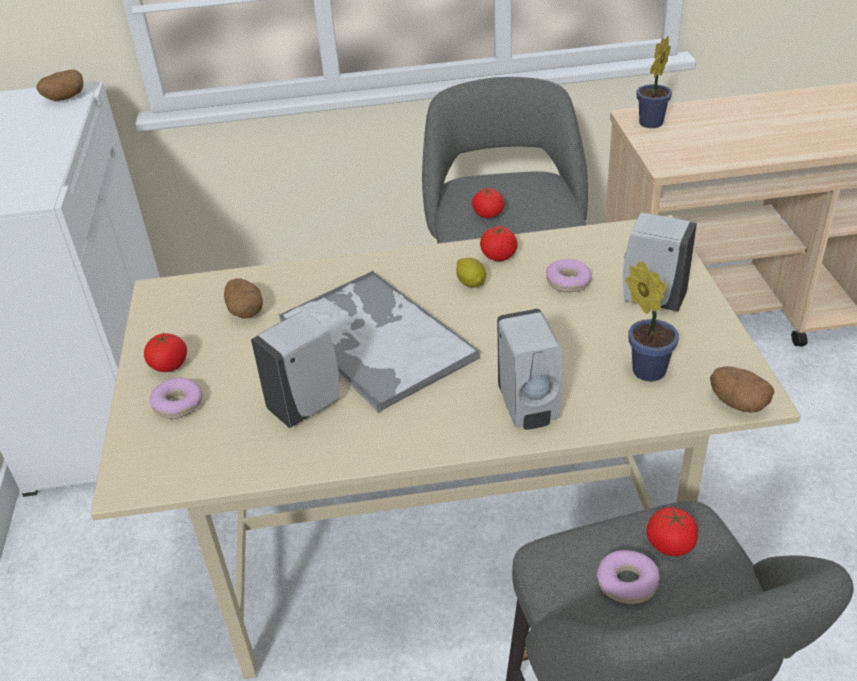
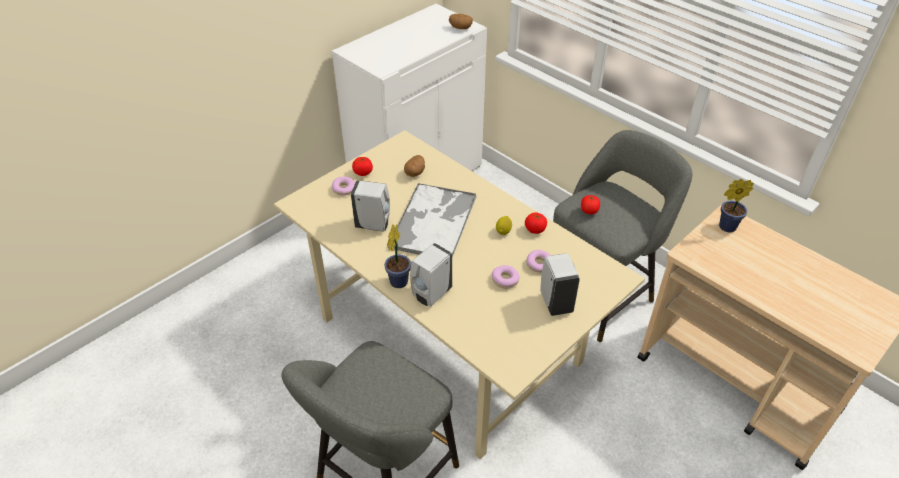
camera: 50 degrees right, 5 degrees up
(627, 583) = (373, 383): donut -> donut (505, 280)
(645, 368) = (497, 323): potted plant -> potted plant (400, 280)
(670, 544) = (407, 389): tomato -> none
(737, 403) = (501, 368): potato -> none

